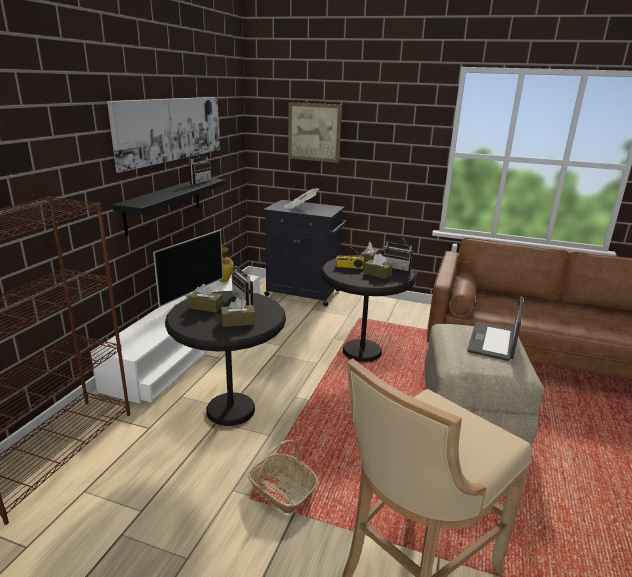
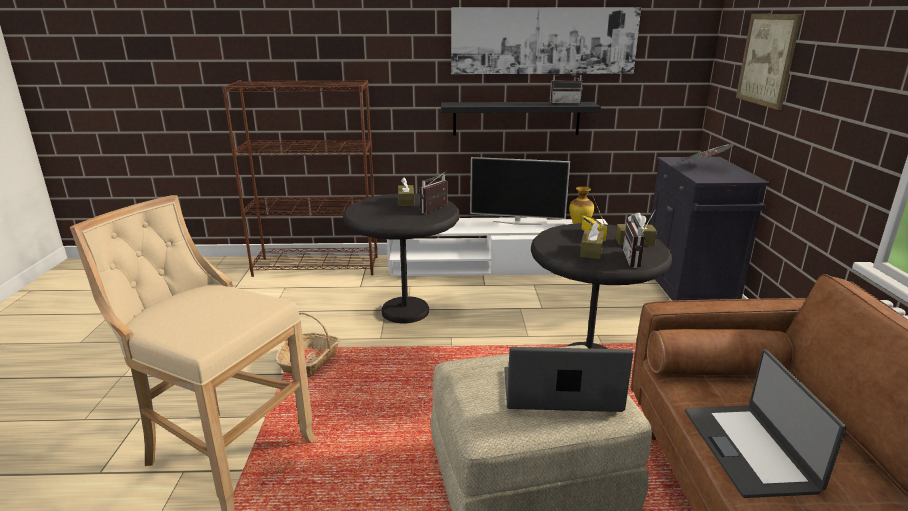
camera: 70 degrees right, 0 degrees up
(238, 322) = (386, 215): brown tissue box -> none
(531, 317) = (749, 449): none -> laptop

